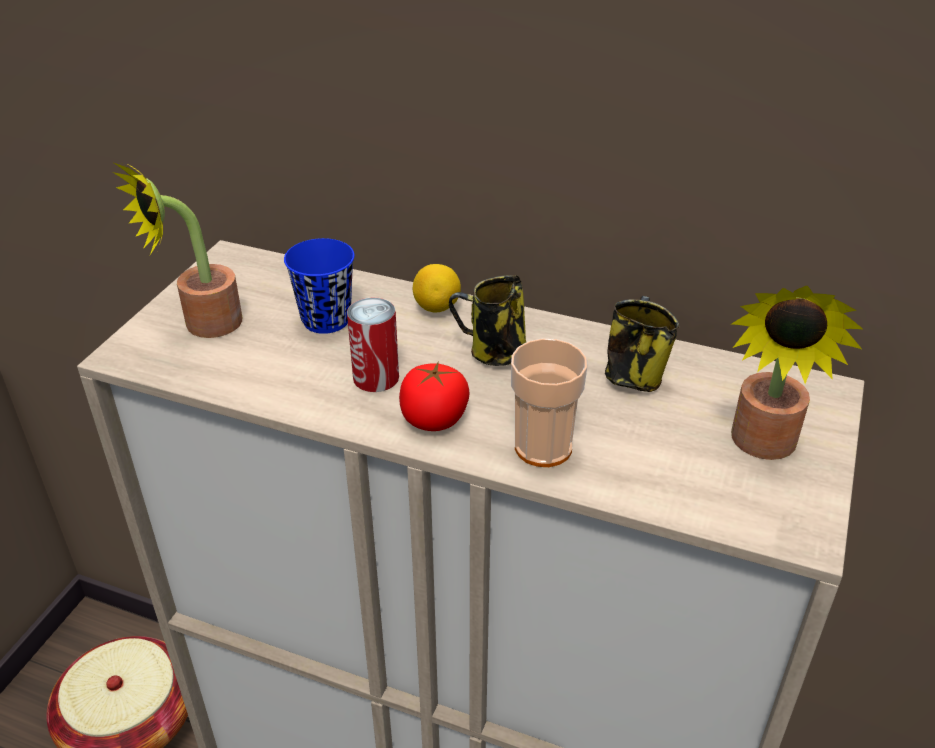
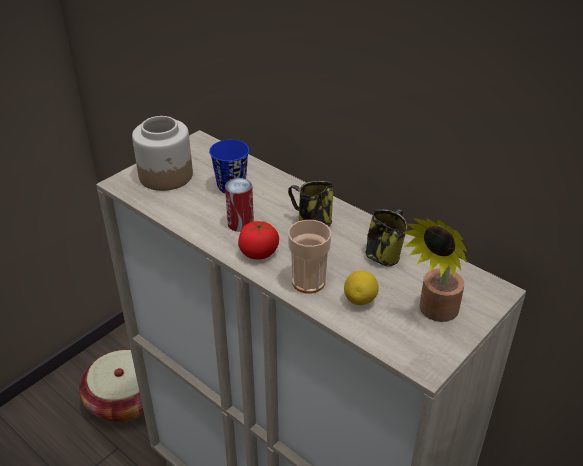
camera: 20 degrees right, 0 degrees up
(202, 325) = (166, 176): potted plant -> jar
(437, 308) = (295, 192): lemon -> lemon (360, 300)

